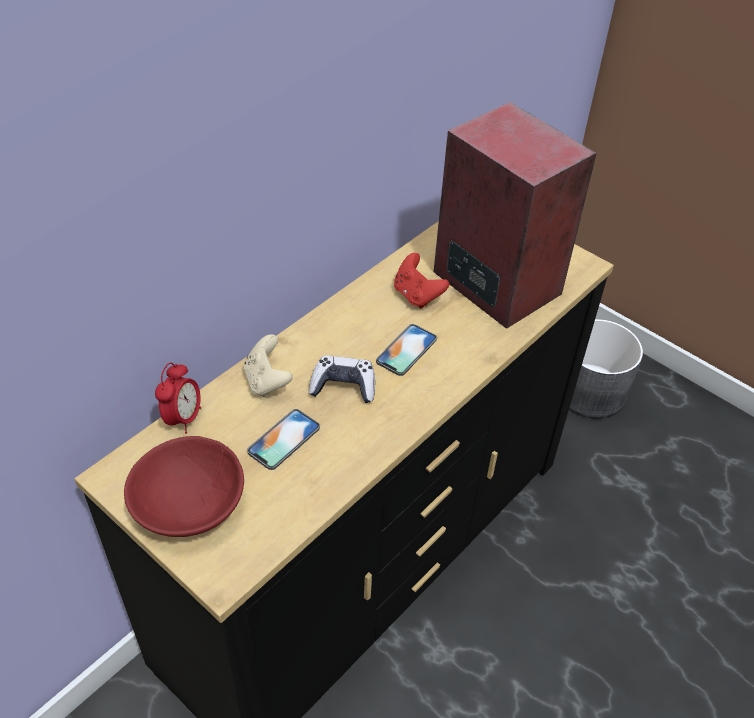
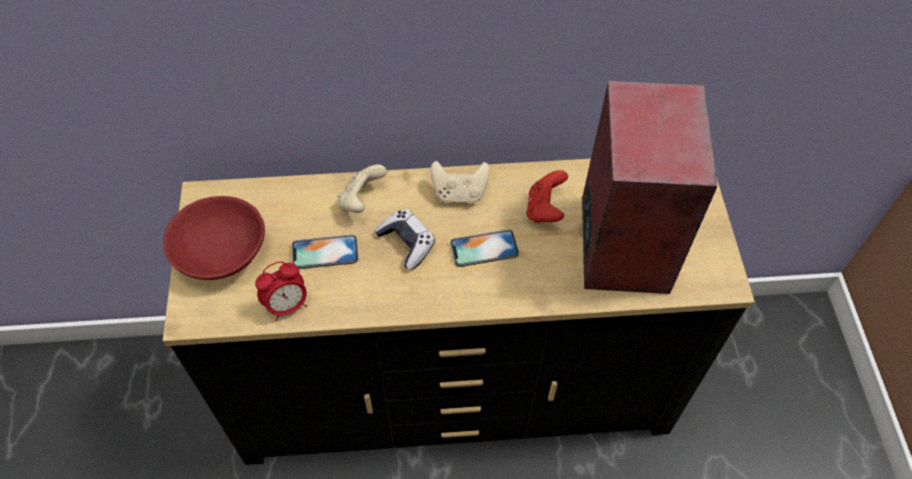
camera: 45 degrees right, 10 degrees up
(183, 418) = (282, 188): alarm clock -> alarm clock (287, 305)
(340, 325) = (459, 193): none -> beige game controller
(590, 392) = (774, 400): grey planter -> none

